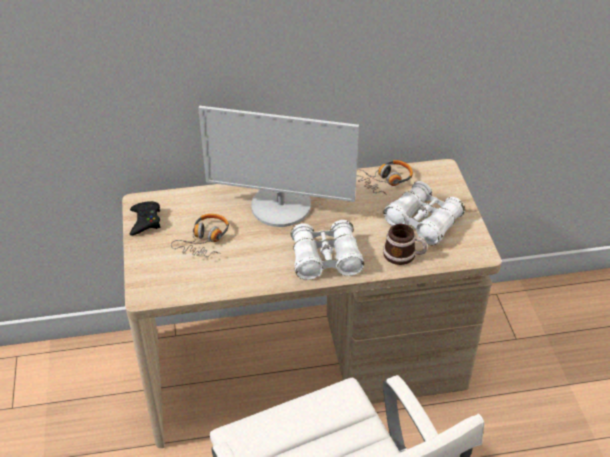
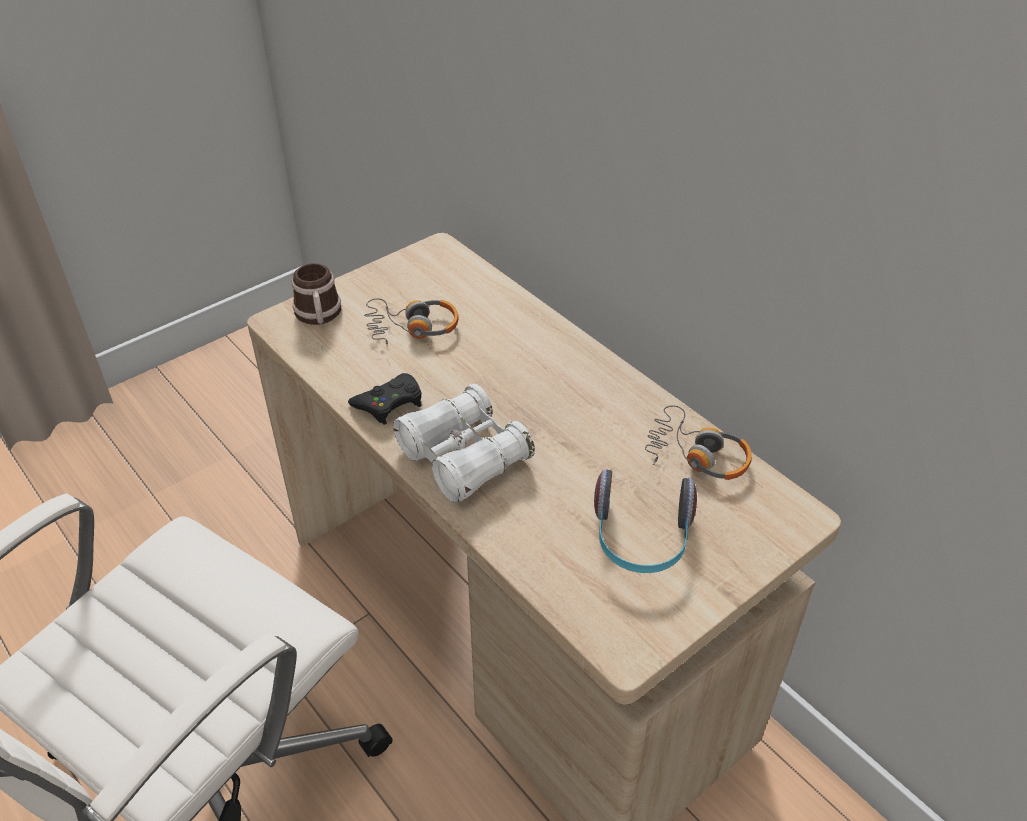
camera: 60 degrees right, 0 degrees up
(145, 221) = (409, 267): black game controller -> black game controller (389, 403)
(281, 206) = (537, 368): monitor -> none
(404, 255) = (540, 545): mug -> mug (319, 316)
(423, 222) = (641, 539): white binoculars -> headphones

